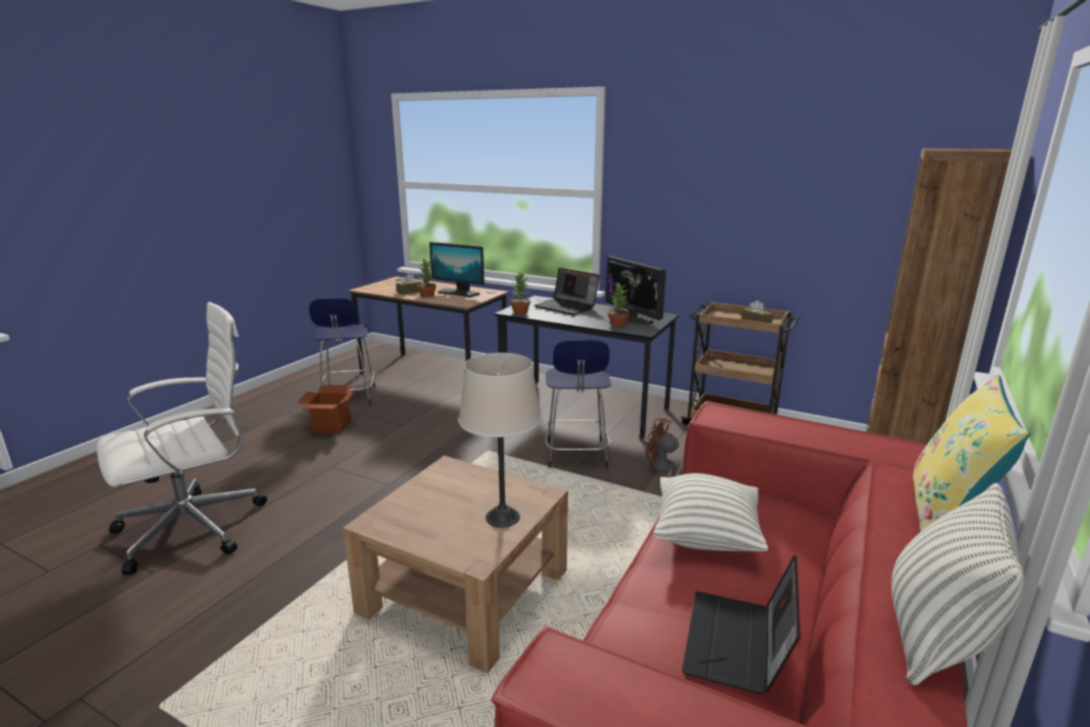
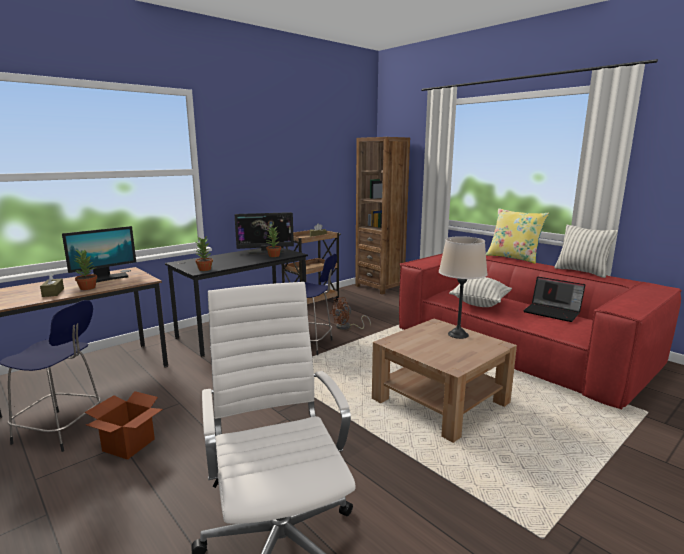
camera: 70 degrees left, 5 degrees down
(567, 307) = (214, 259): laptop -> none

